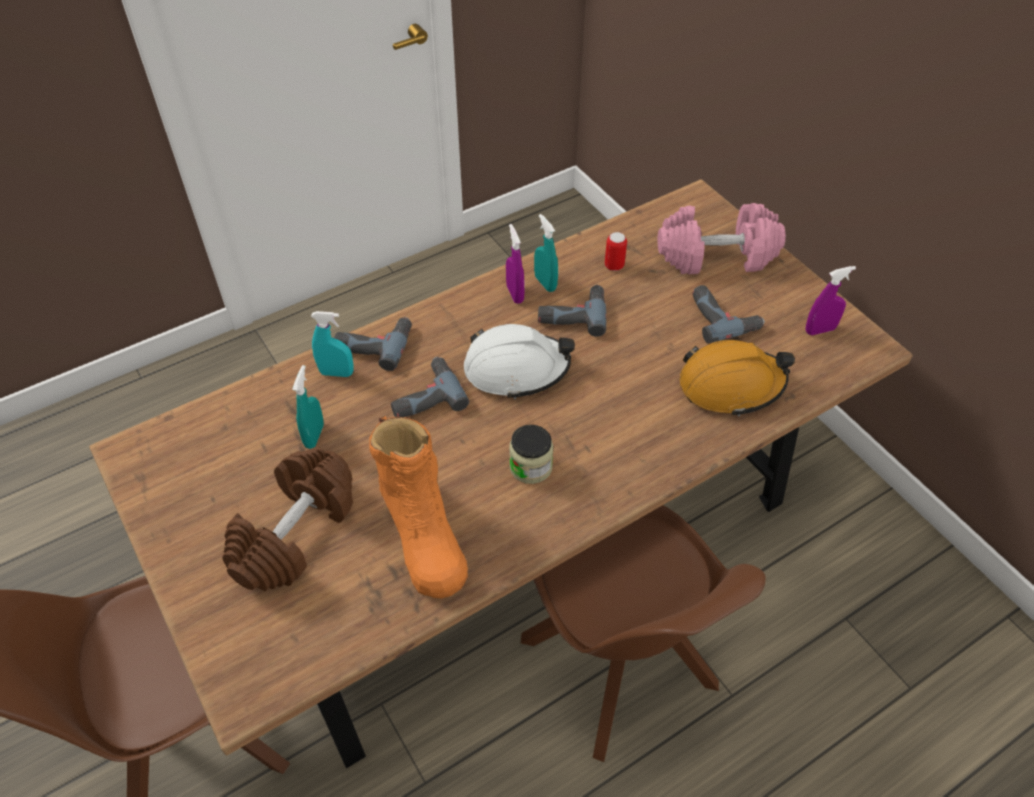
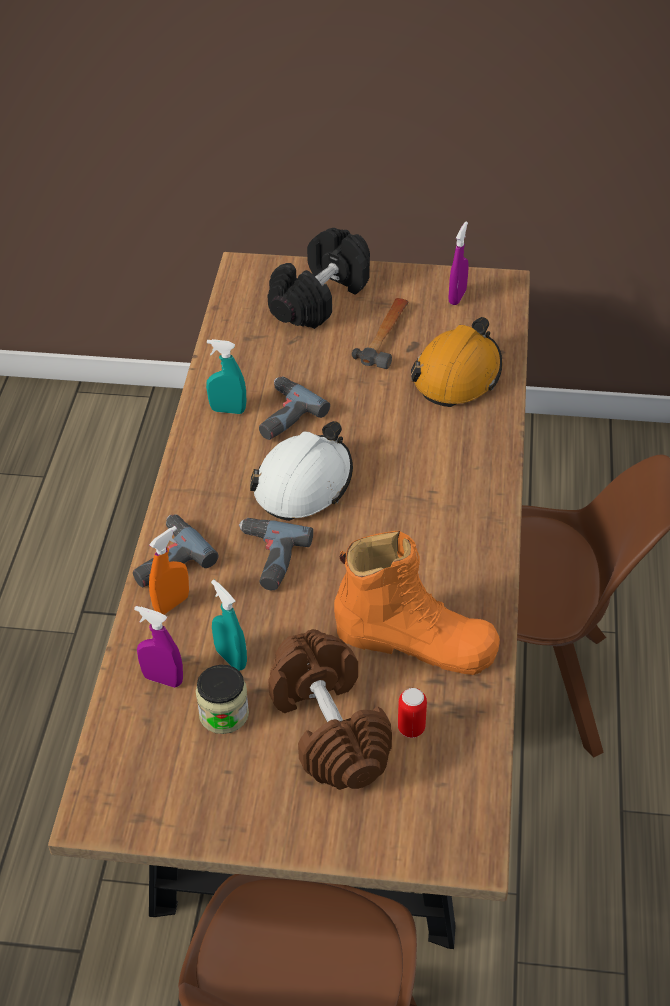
camera: 50 degrees left, 5 degrees down
(336, 373) = (172, 604): turquoise spray bottle -> orange spray bottle
(515, 294) = (217, 435): purple spray bottle -> purple spray bottle (163, 679)
(530, 467) = (416, 535): jar -> jar (224, 714)
(614, 266) = (259, 359): can -> can (411, 728)
(717, 256) = (319, 298): pink dumbbell -> black dumbbell
(722, 317) = (386, 336): power drill -> hammer

